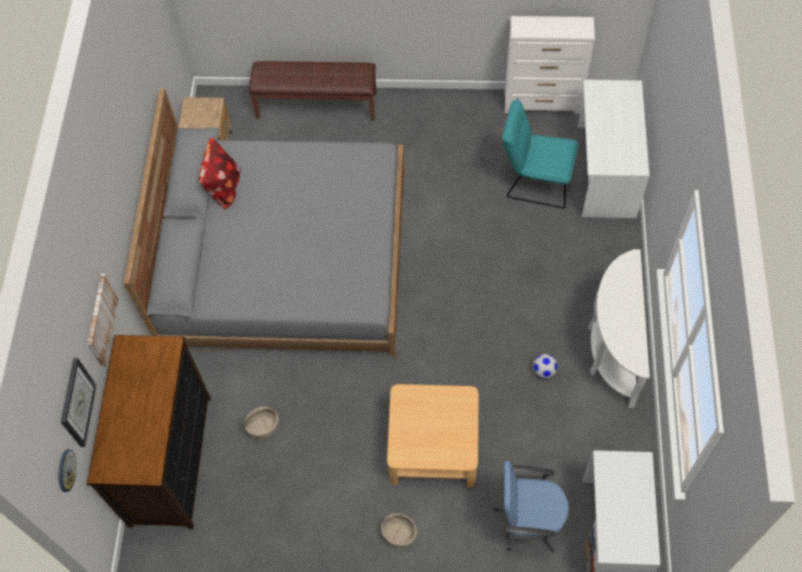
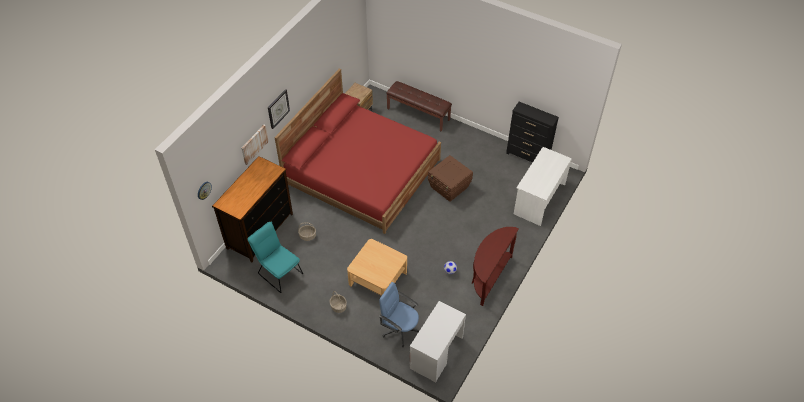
camera: 25 degrees right, 10 degrees down
(77, 402) = (223, 167): wall clock -> wall clock (278, 108)
(223, 188) = (347, 125): pillow -> none
(285, 258) = (362, 172): grey bed -> red bed
(451, 218) = (449, 187): none -> brown storage box
(535, 181) = (500, 188): turquoise chair -> turquoise chair (278, 272)
(542, 103) = (527, 157): white dresser -> black dresser
(612, 349) = (488, 277): white console table -> brown console table

